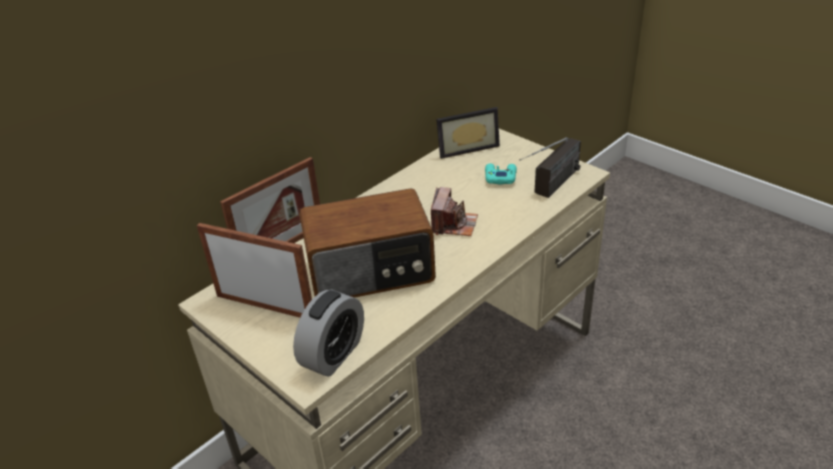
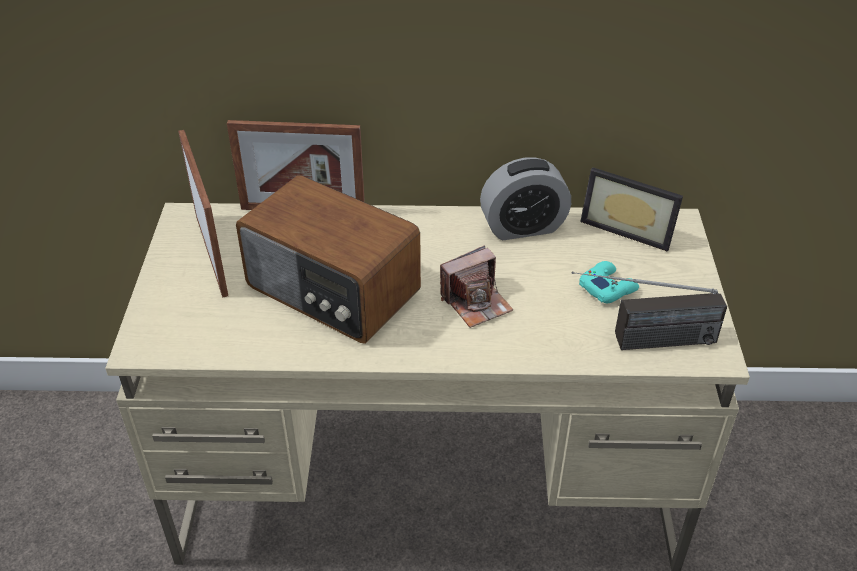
camera: 45 degrees right, 5 degrees up
(333, 354) = (190, 341): alarm clock -> alarm clock (523, 227)

